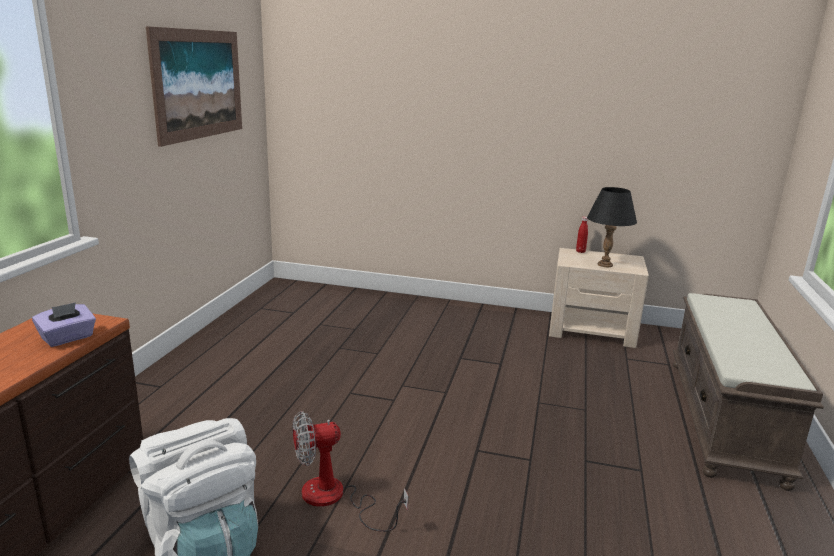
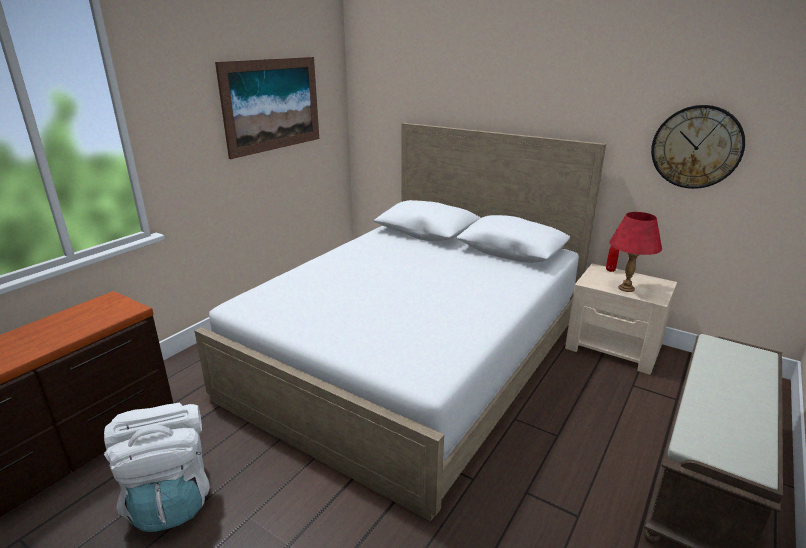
camera: 20 degrees right, 5 degrees up
(68, 338) = (98, 321): purple tissue box -> none
(335, 498) = (286, 480): fan -> none
(404, 362) = (415, 356): none -> white bed
(605, 264) = (626, 288): black table lamp -> red table lamp
(652, 124) = (696, 147): none -> wall clock

